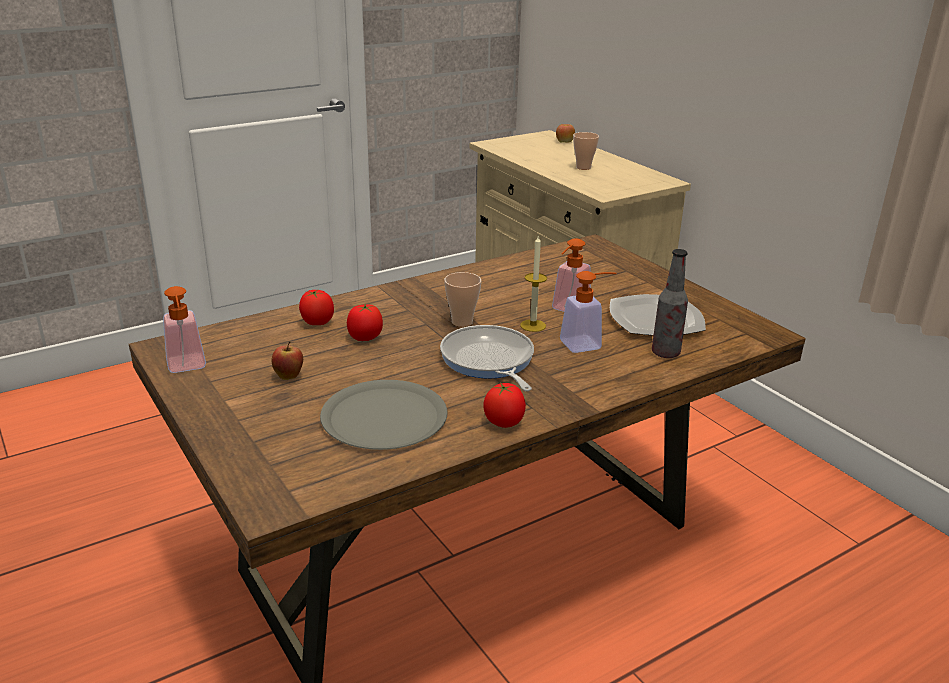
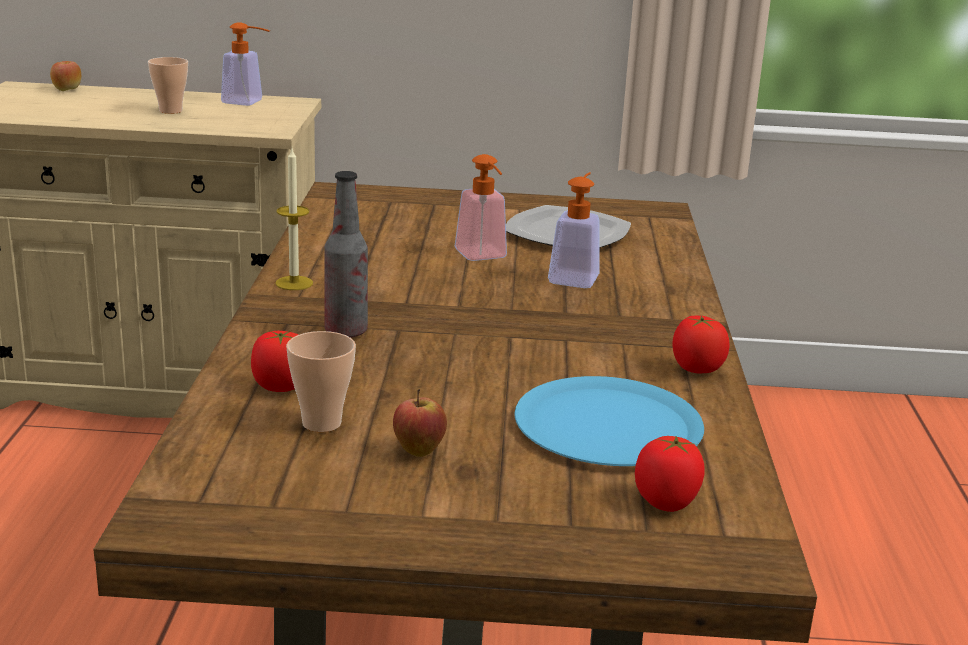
camera: 55 degrees left, 5 degrees down
(187, 367) = (273, 517): soap dispenser -> soap dispenser (249, 102)
(365, 338) = (379, 373): tomato -> tomato (666, 502)
(384, 417) = (608, 425): grey plate -> blue plate
(462, 322) = (427, 311): cup -> cup (321, 423)
(488, 361) = (547, 331): frying pan -> none
(533, 325) = (494, 283): candle -> candle (294, 283)
(665, 353) = (644, 256): bottle -> bottle (346, 332)

